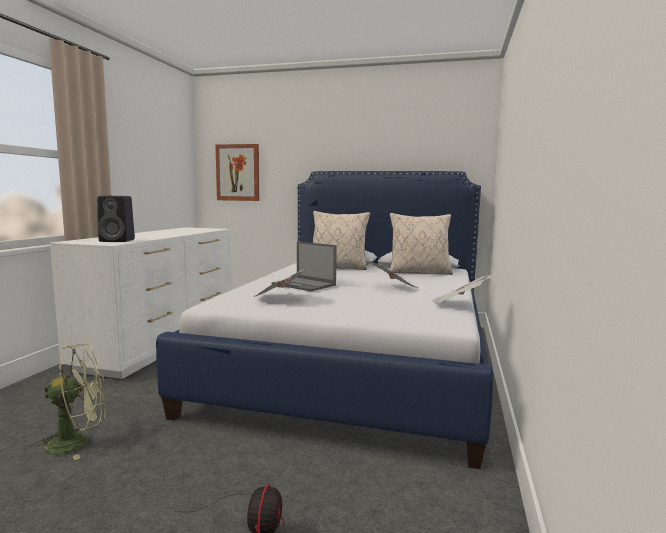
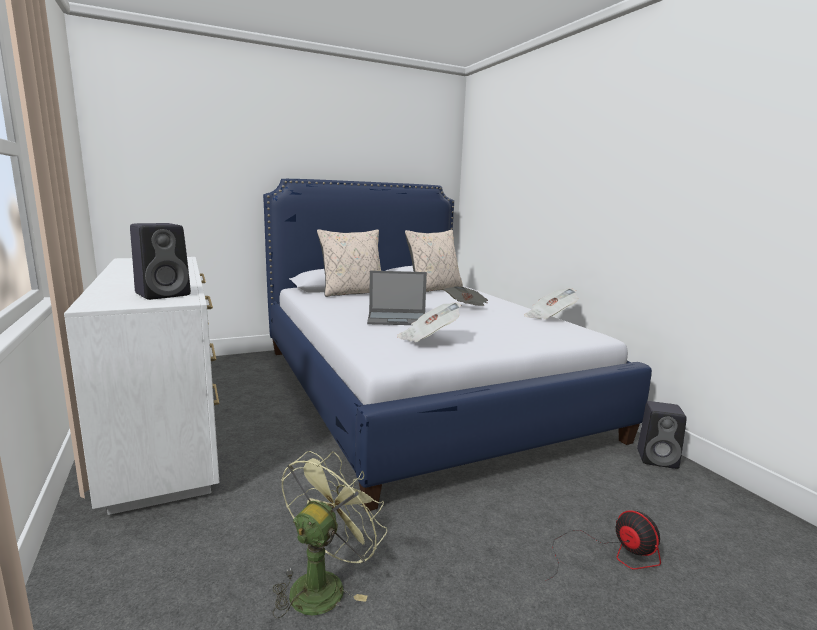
camera: 40 degrees left, 5 degrees up
(238, 172) = (164, 174): picture -> none
(480, 493) = (658, 459): none -> black speaker

